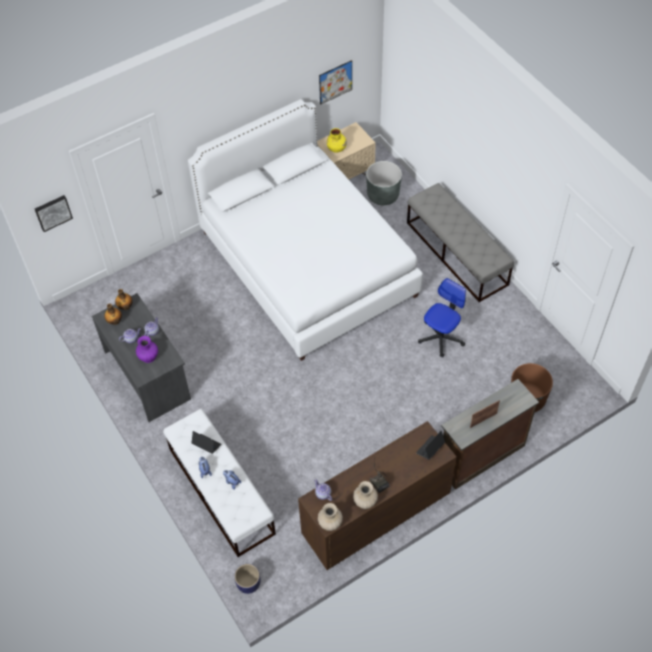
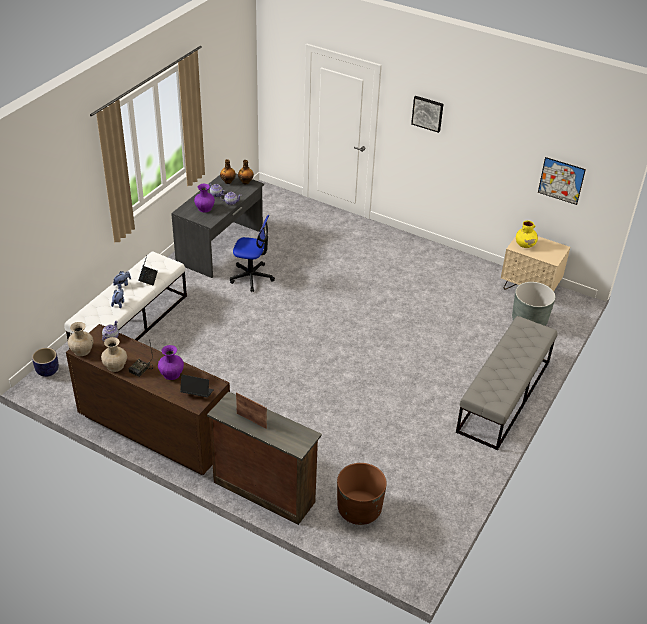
camera: 60 degrees right, 15 degrees down
(53, 212) = (279, 91): picture -> picture (427, 113)
(307, 263) = (404, 298): white bed -> none
(396, 460) = (171, 374): none -> purple vase
(441, 337) = (389, 416): office chair -> office chair (252, 277)

